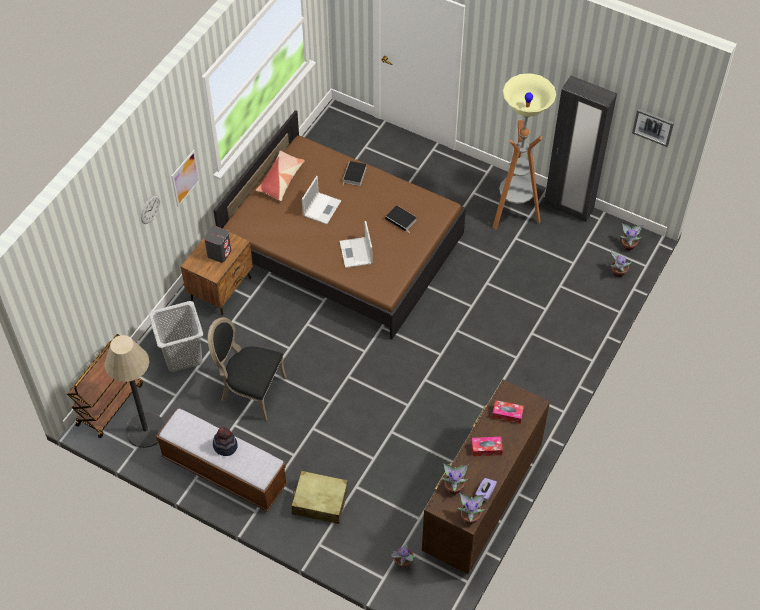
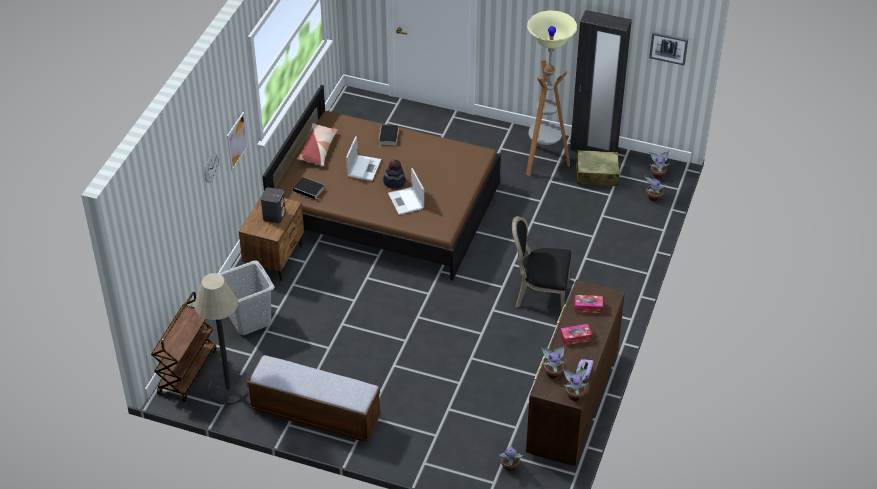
camera: 10 degrees left, 10 degrees down
(225, 446) = (318, 380): hat -> hat (394, 182)
(250, 390) = (324, 341): black chair -> black chair (540, 295)
(320, 501) = (416, 426): beige suitcase -> beige suitcase (596, 174)
(402, 220) = (443, 169): book -> book (309, 190)

